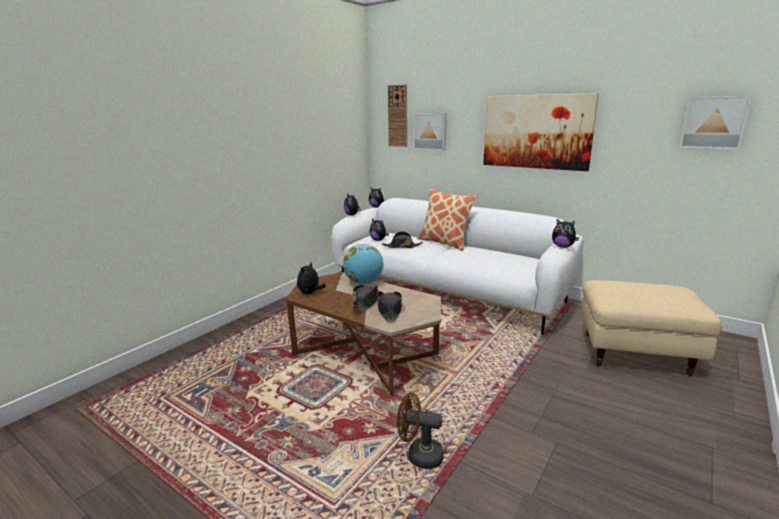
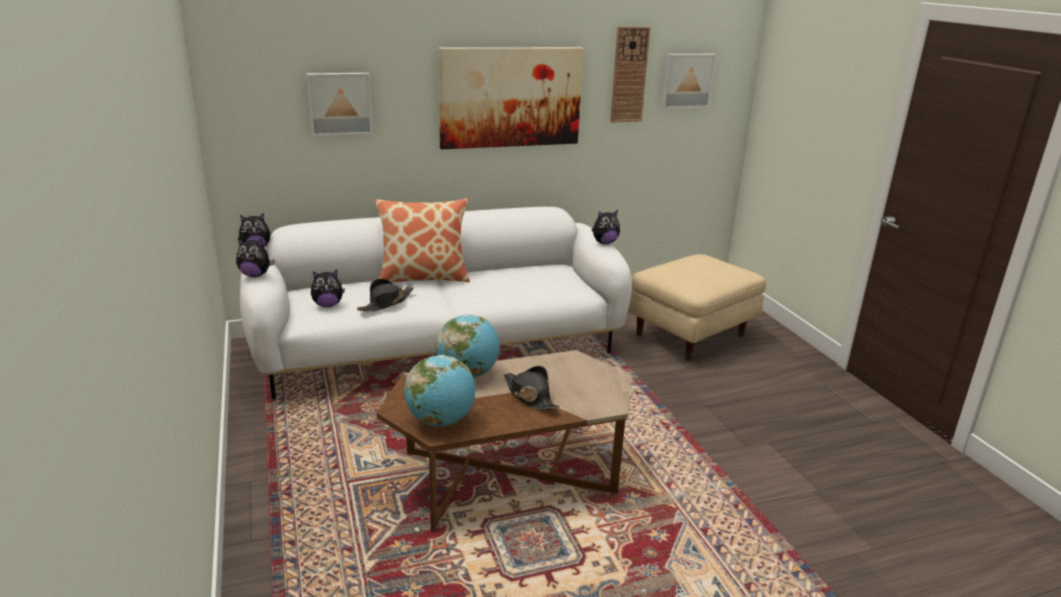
camera: 55 degrees left, 5 degrees up
(310, 293) = (441, 421): plush toy -> globe
(389, 310) = (572, 391): black hat -> none
(397, 116) = (267, 79): wall clock -> wall clock (629, 75)
(419, 455) = (727, 524): brown fan -> none

